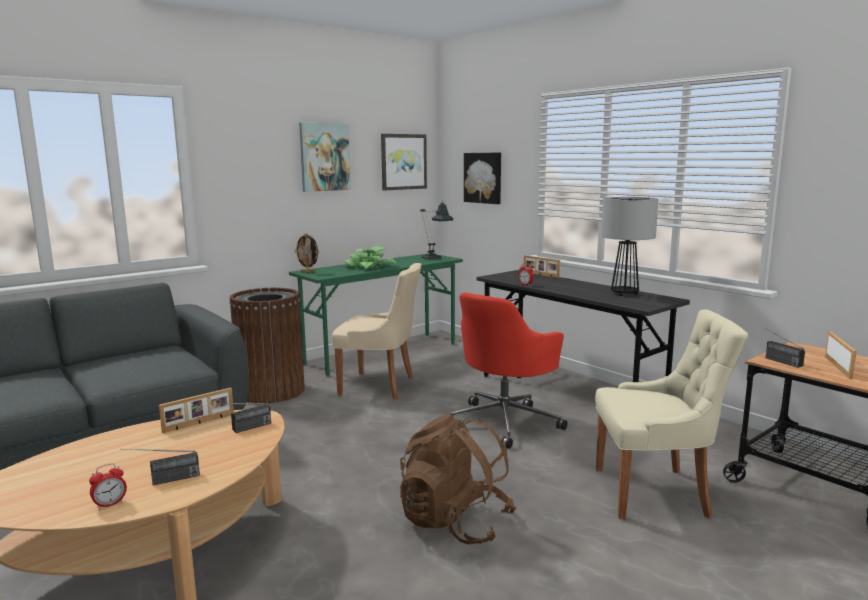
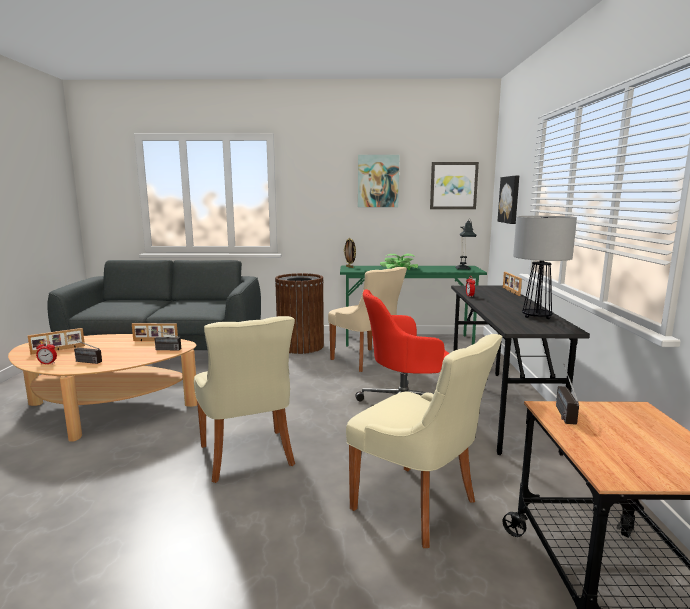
camera: 40 degrees right, 0 degrees up
(455, 522) = (248, 457): brown backpack -> beige chair
(839, 367) = (623, 440): picture frame -> picture frame (58, 350)

